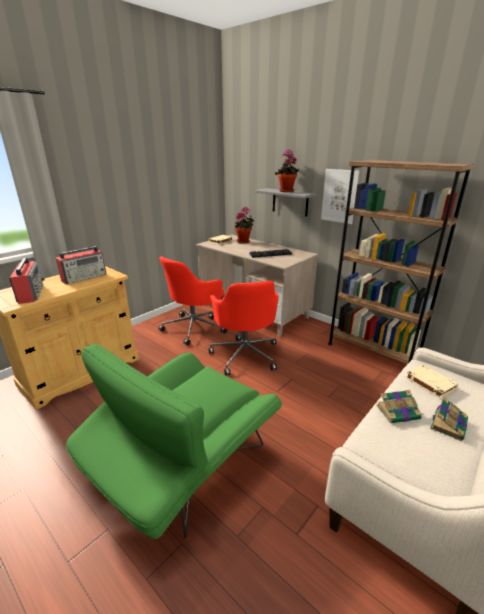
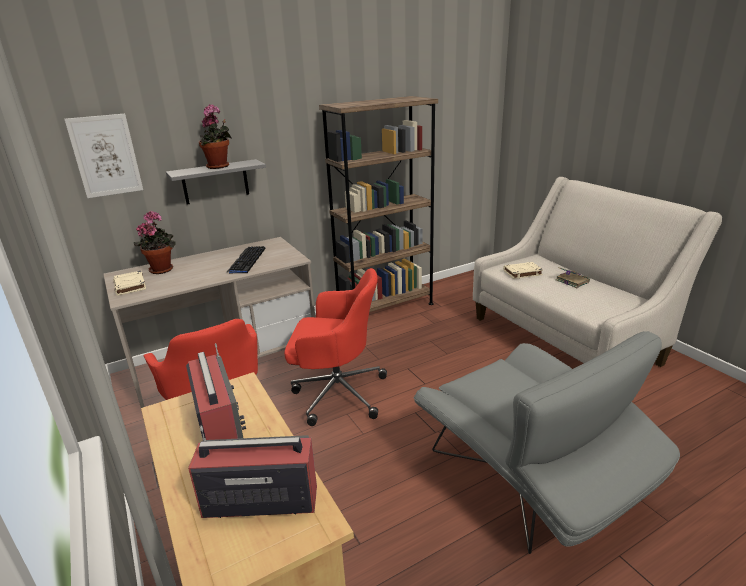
camera: 70 degrees left, 0 degrees up
(182, 467) = (532, 480): green armchair -> grey armchair
(339, 196) = (289, 155): picture -> picture (105, 156)
(398, 412) = (558, 293): book -> none

